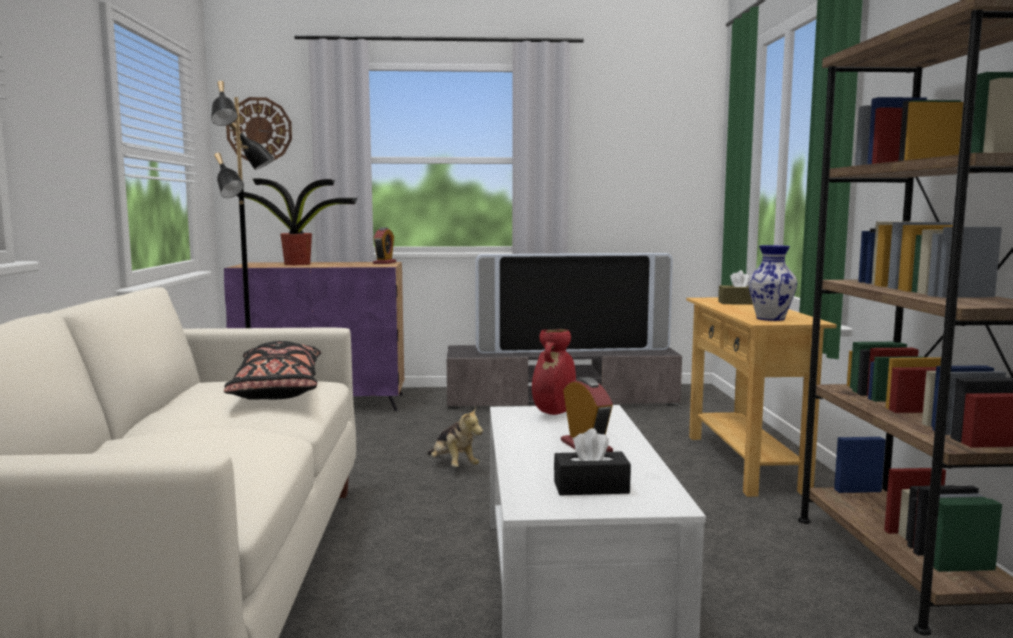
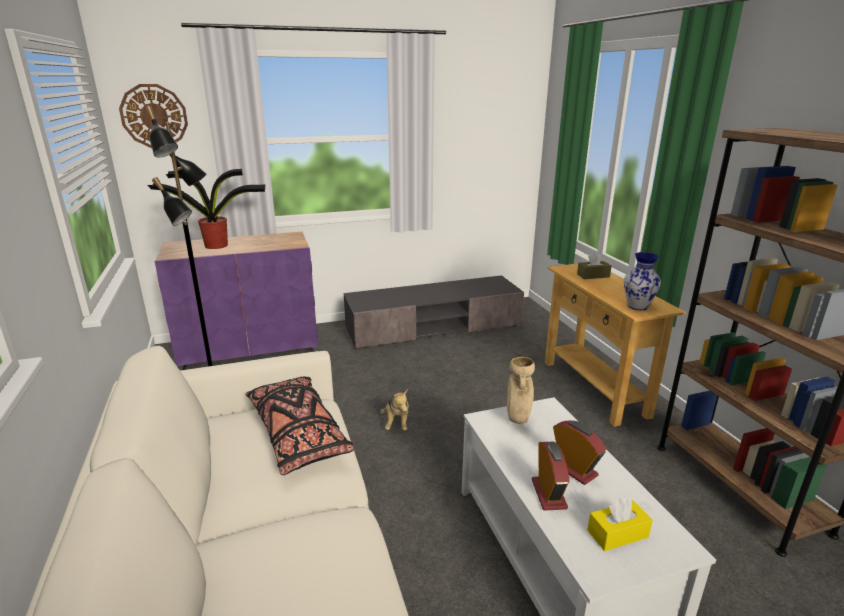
camera: 15 degrees left, 15 degrees up
(384, 263) = (291, 236): alarm clock -> alarm clock (548, 494)
(453, 466) = (397, 422): plush toy -> plush toy turned 45 degrees clockwise
(554, 413) = (518, 418): red vase -> beige vase
(572, 350) = (442, 291): television -> none
(591, 487) = (617, 533): black tissue box -> yellow tissue box

